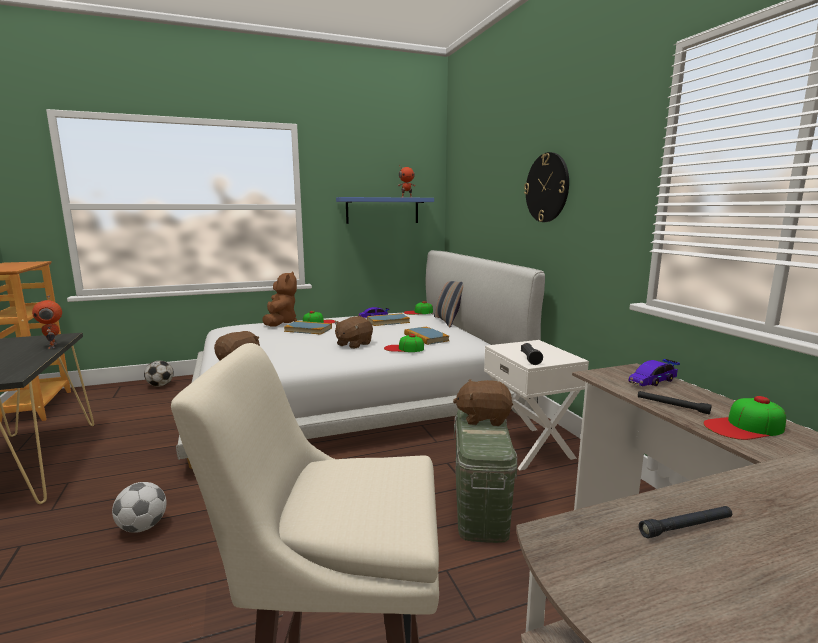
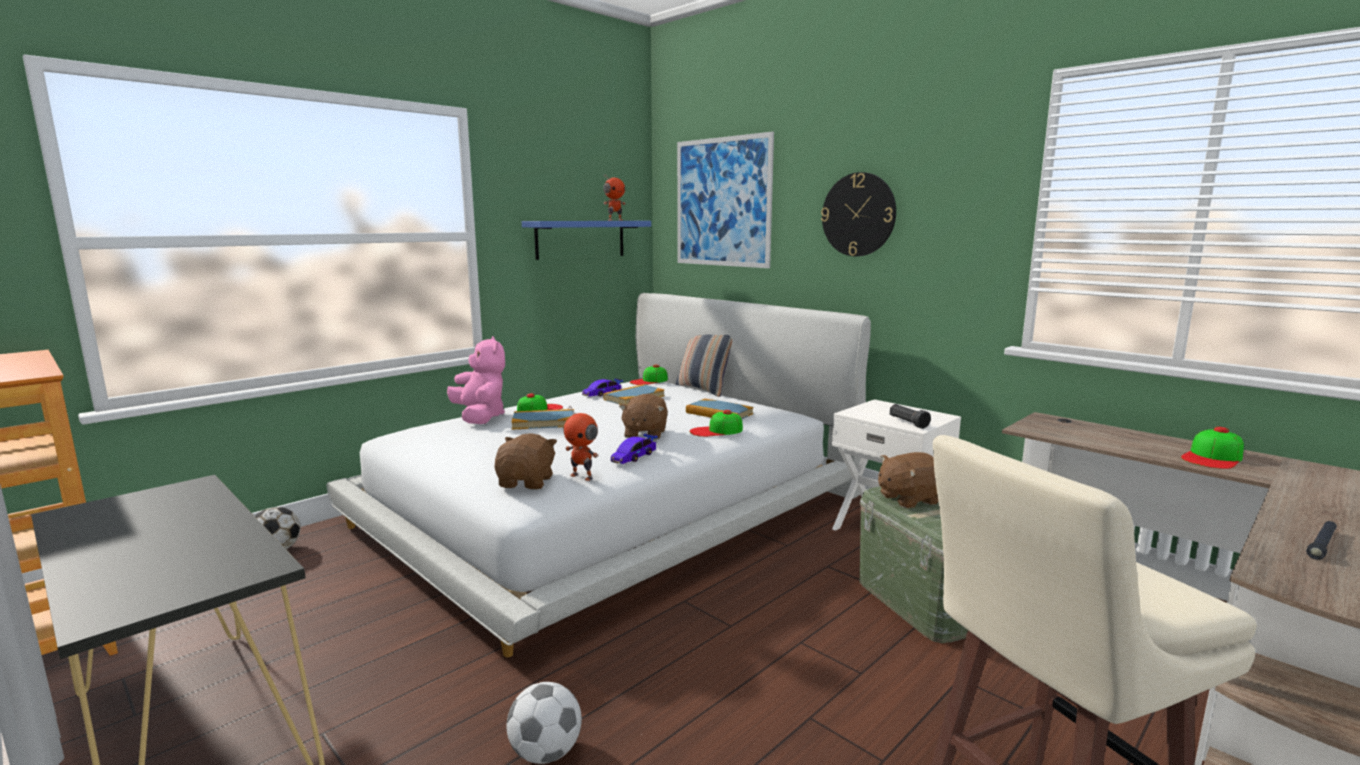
camera: 25 degrees left, 0 degrees up
(53, 346) = (216, 504): toy robot -> toy robot (582, 476)
(280, 323) = (480, 417): brown plush toy -> pink plush toy
(477, 182) = (722, 202): none -> picture
(652, 381) = (1082, 427): toy car -> toy car (634, 457)
(672, 406) = (1136, 448): black flashlight -> none

